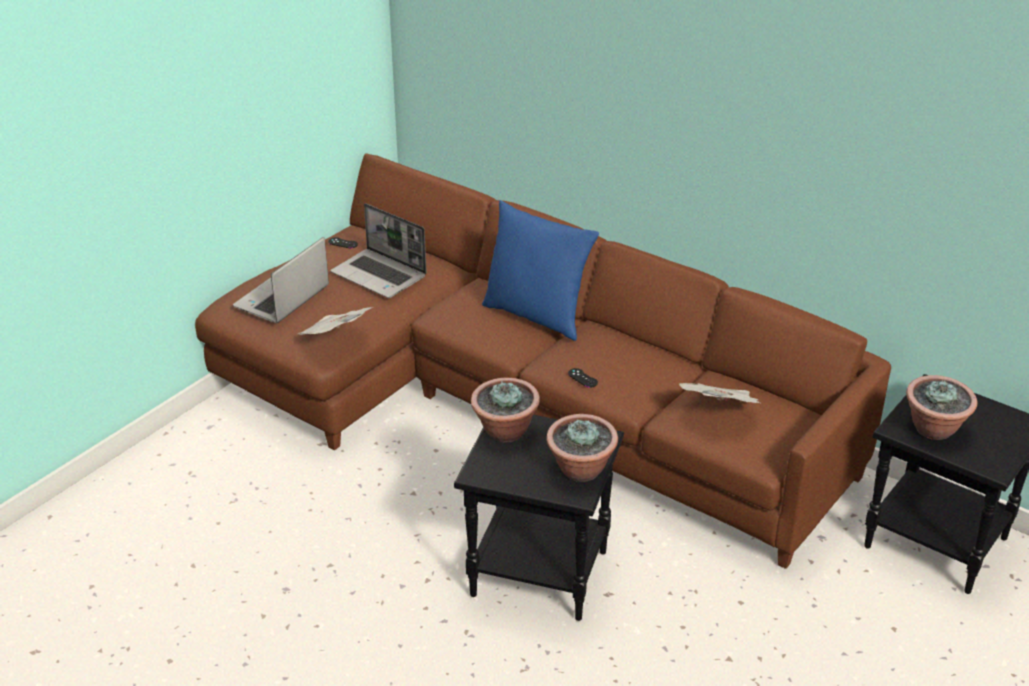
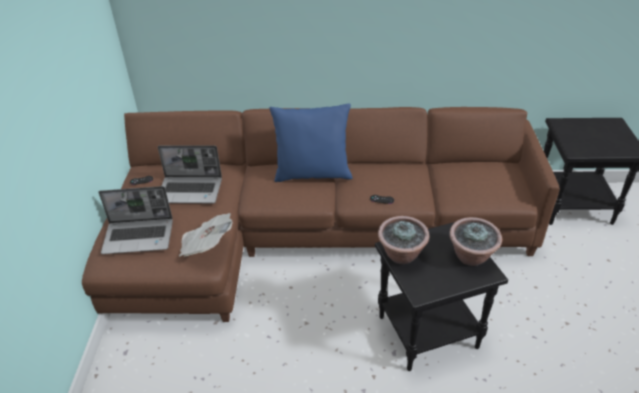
camera: 35 degrees left, 5 degrees up
(282, 299) = (139, 236): laptop -> laptop turned 90 degrees counterclockwise
(720, 410) = (470, 183): newspaper -> none
(934, 429) = (588, 144): potted plant -> none

